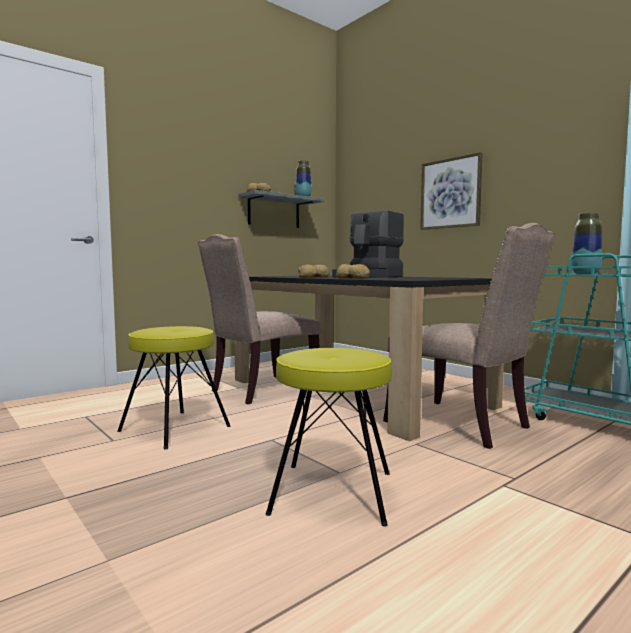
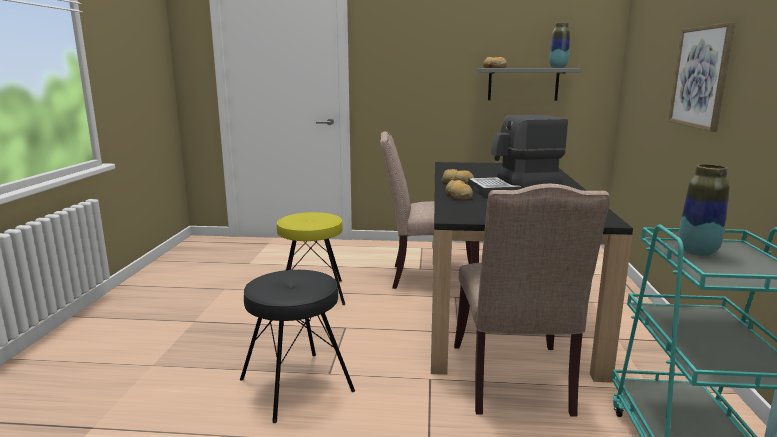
camera: 45 degrees right, 10 degrees up
(332, 491) = (296, 384): yellow stool -> black stool

